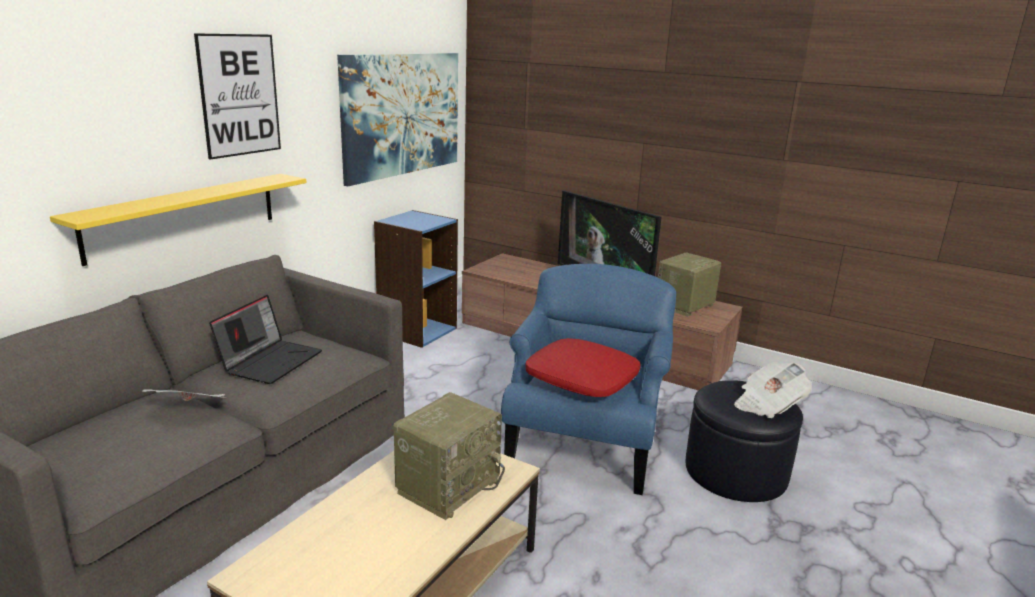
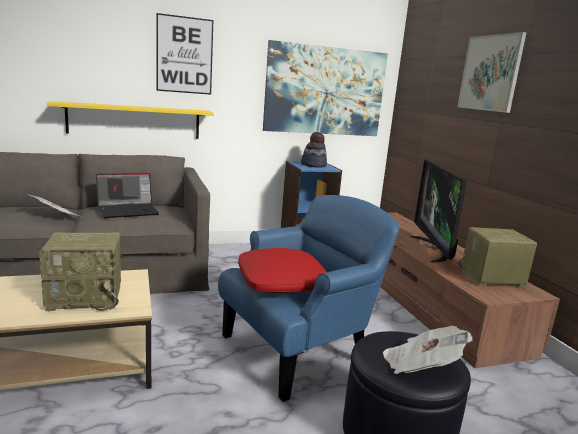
camera: 40 degrees right, 5 degrees down
(416, 219) = (313, 165): none -> hat
(623, 89) = (490, 73): none -> picture

